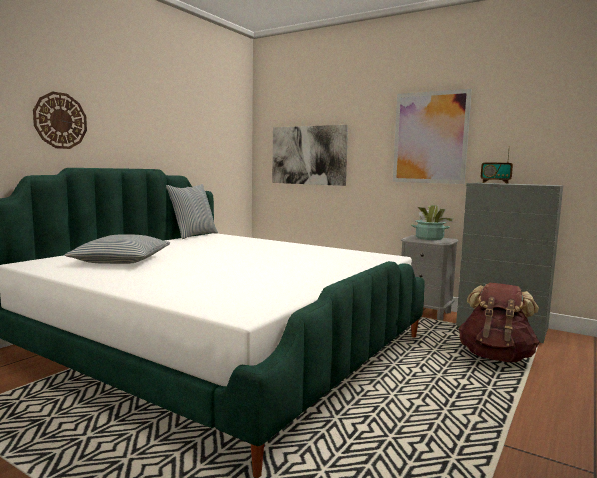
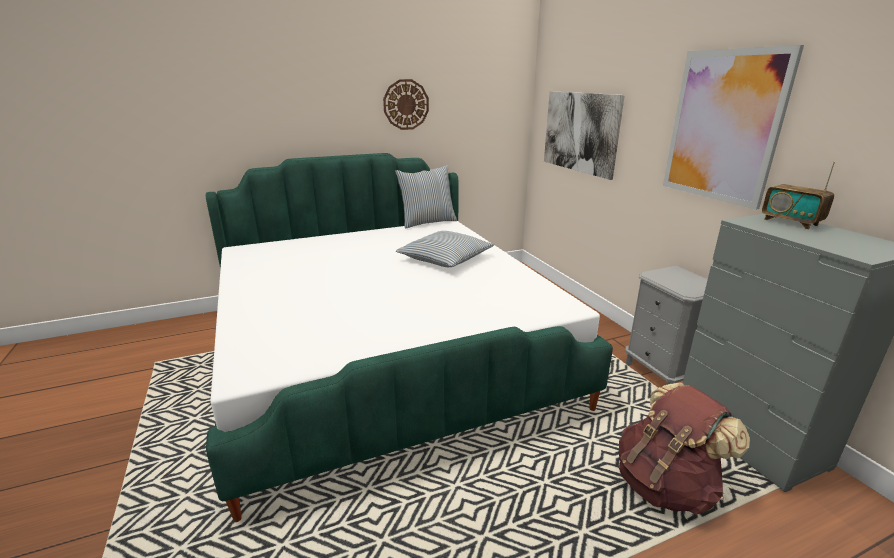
camera: 35 degrees right, 15 degrees up
(60, 120) = (281, 113): wall clock -> wall clock (406, 104)
(121, 260) = (302, 258): pillow -> pillow (445, 258)
(429, 238) = (684, 279): potted plant -> none

